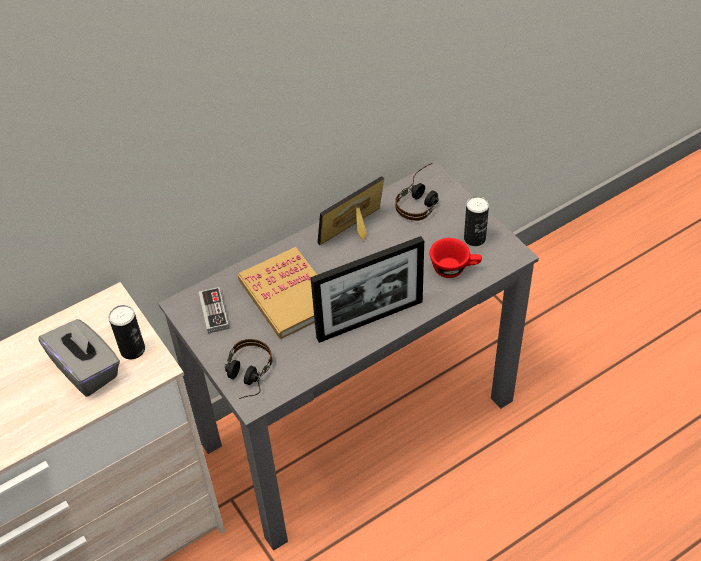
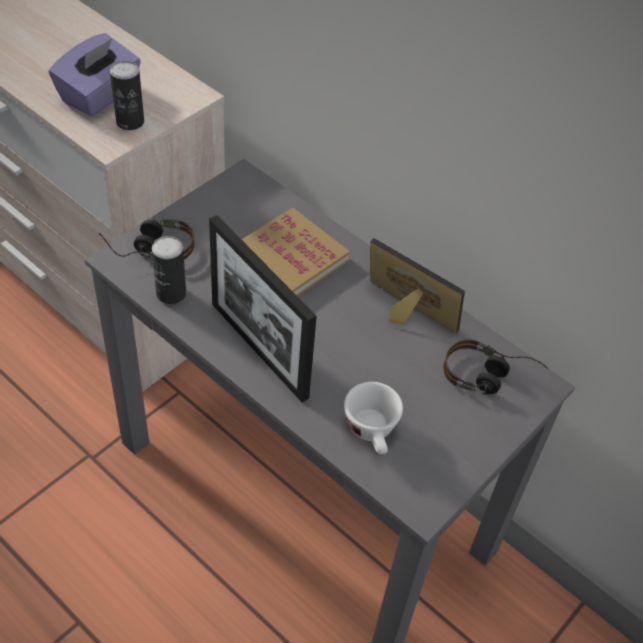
camera: 70 degrees right, 0 degrees up
(87, 369) = (100, 95): grey tissue box -> purple tissue box
(214, 312) = (239, 204): game controller -> none
(454, 268) = (372, 433): red cup -> white cup
(474, 238) = (437, 451): can -> can (171, 293)

